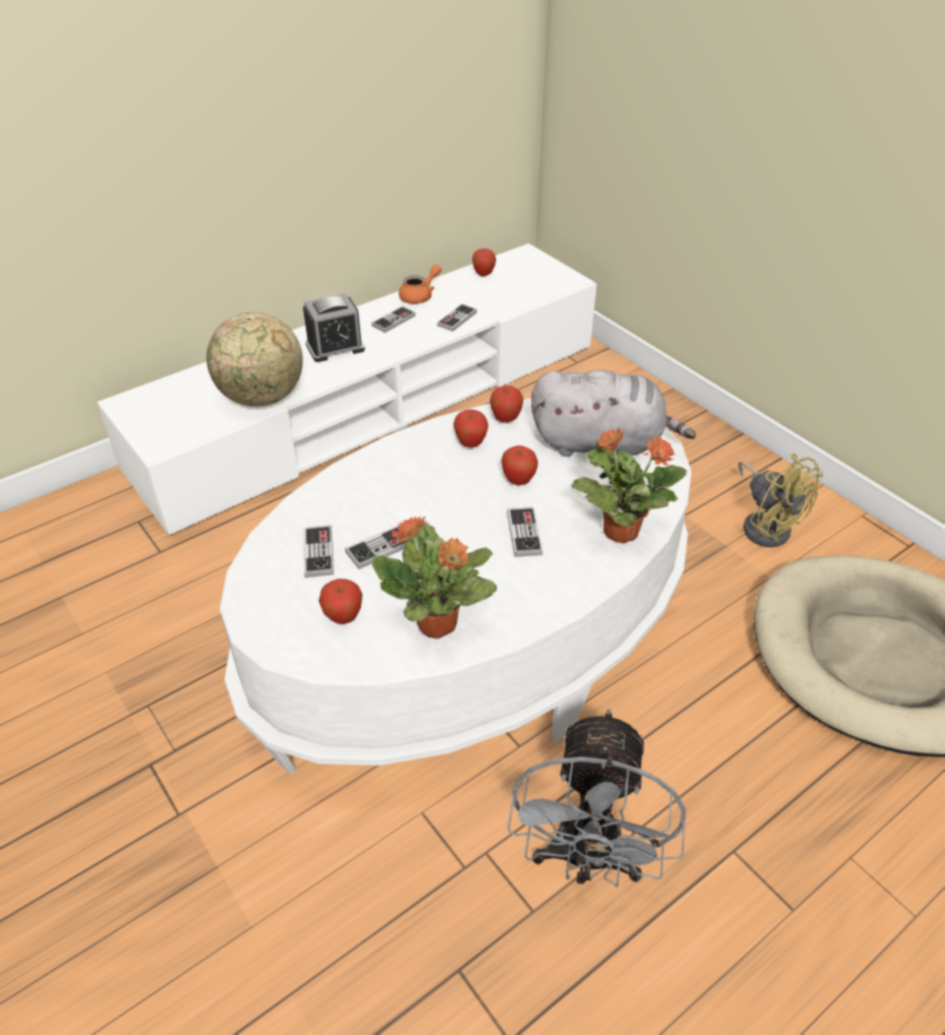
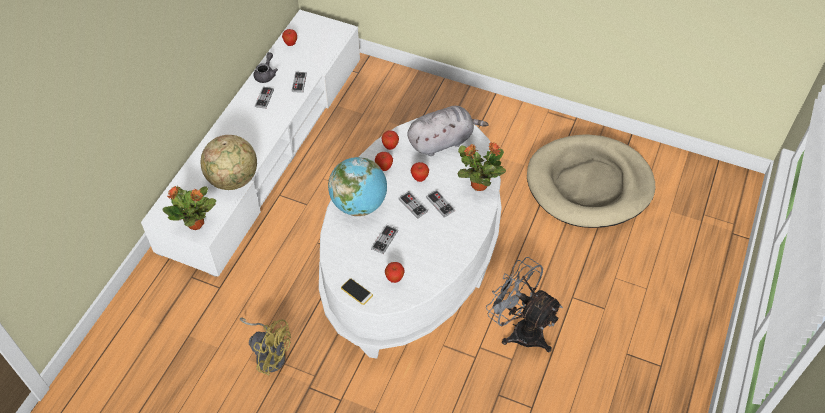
camera: 30 degrees left, 10 degrees up
(260, 608) = (356, 291): none -> phone
(318, 553) = (359, 255): game controller -> game controller (413, 205)
(335, 347) = (246, 130): alarm clock -> none
(385, 479) = (359, 204): none -> globe
(420, 296) = (266, 74): orange teapot -> grey teapot
(438, 625) = (435, 263): potted plant -> potted plant (196, 223)
(586, 860) = (520, 329): grey fan -> grey fan turned 150 degrees clockwise
(765, 524) = (508, 136): yellow fan -> yellow fan (269, 353)

